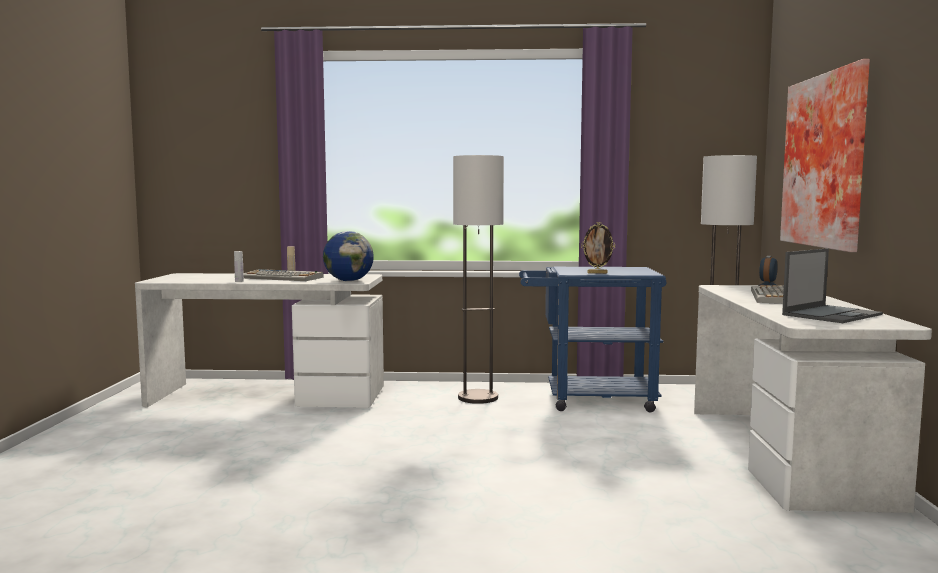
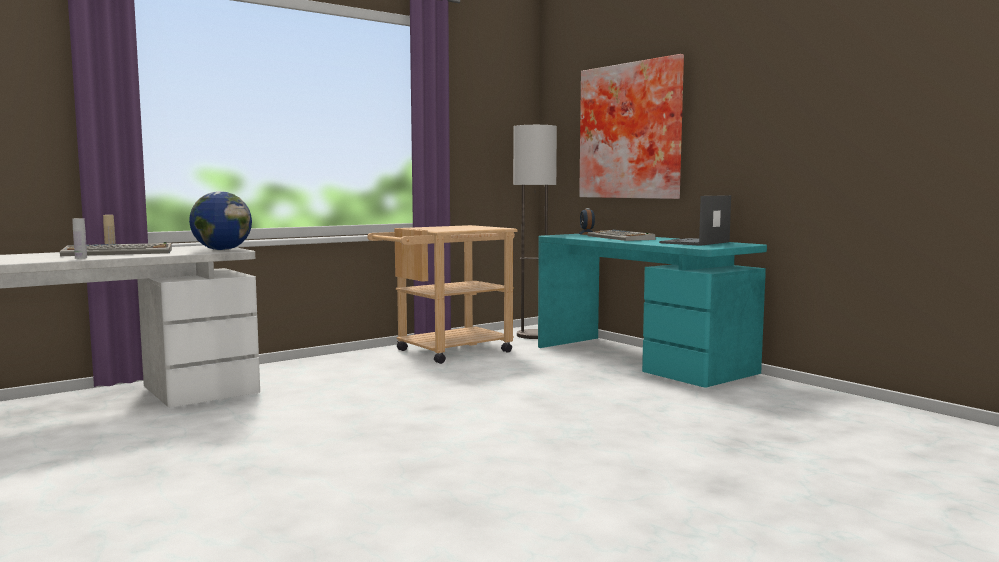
camera: 40 degrees left, 0 degrees up
(478, 397) = (347, 367): floor lamp -> none
(589, 400) = (445, 352): blue cart -> beige cart
(597, 273) = (461, 229): picture frame -> none
(785, 454) = (641, 360): white desk -> turquoise desk
(832, 314) = (694, 242): laptop -> laptop turned 150 degrees counterclockwise

